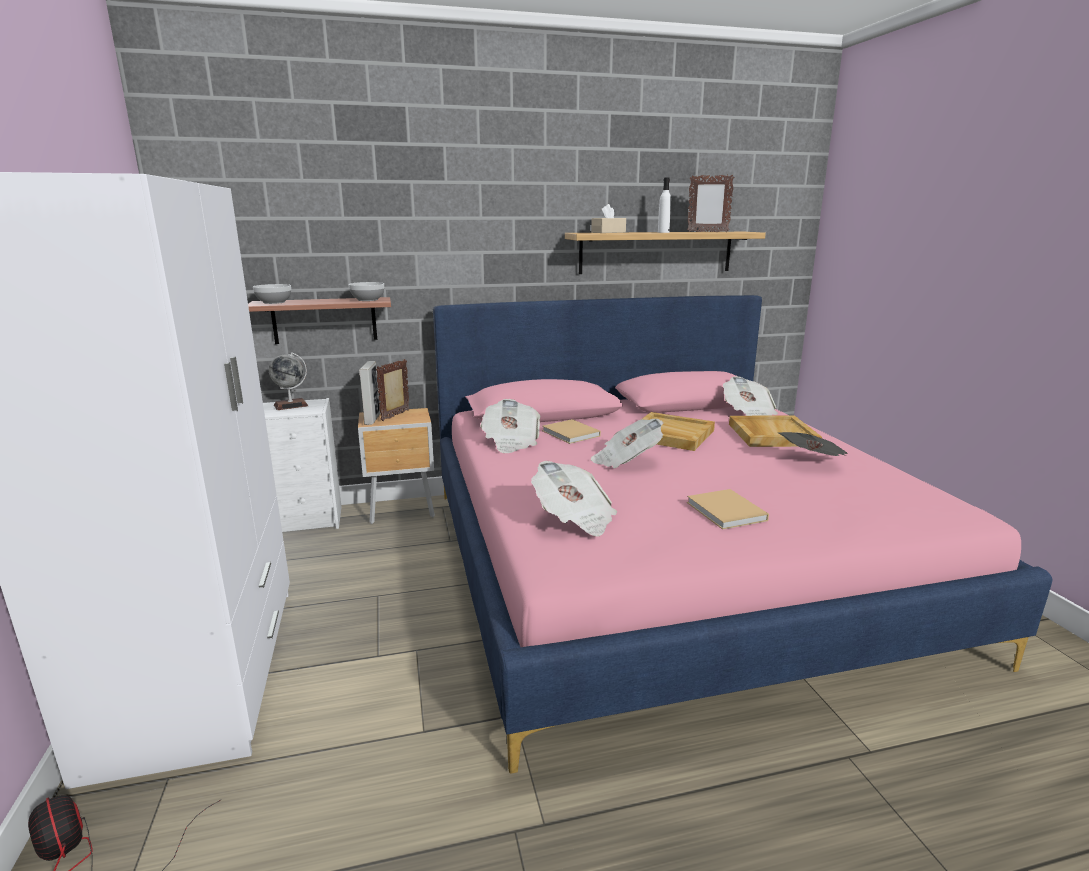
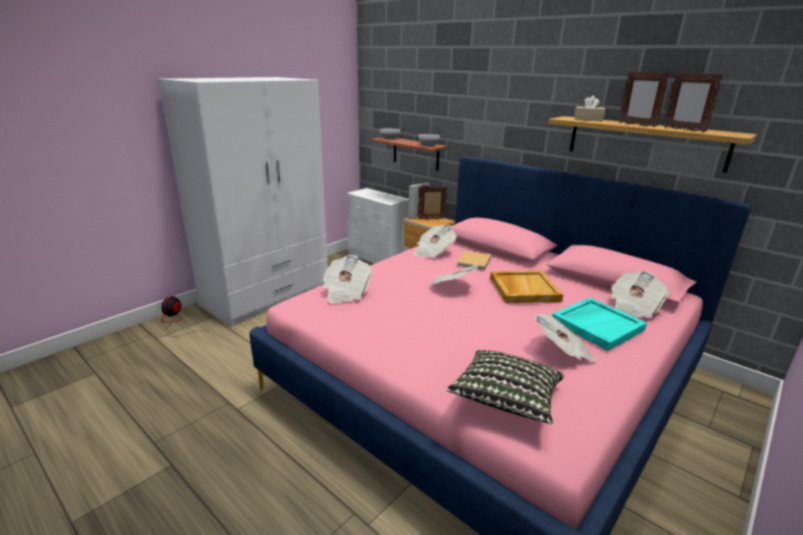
camera: 55 degrees right, 5 degrees up
(291, 405) = (389, 197): globe -> none
(663, 232) = (636, 125): white bottle -> picture frame
(727, 512) = (414, 334): beige book -> none
(771, 434) = (597, 325): beige tray -> turquoise tray
(888, 510) = (505, 400): none -> pillow

